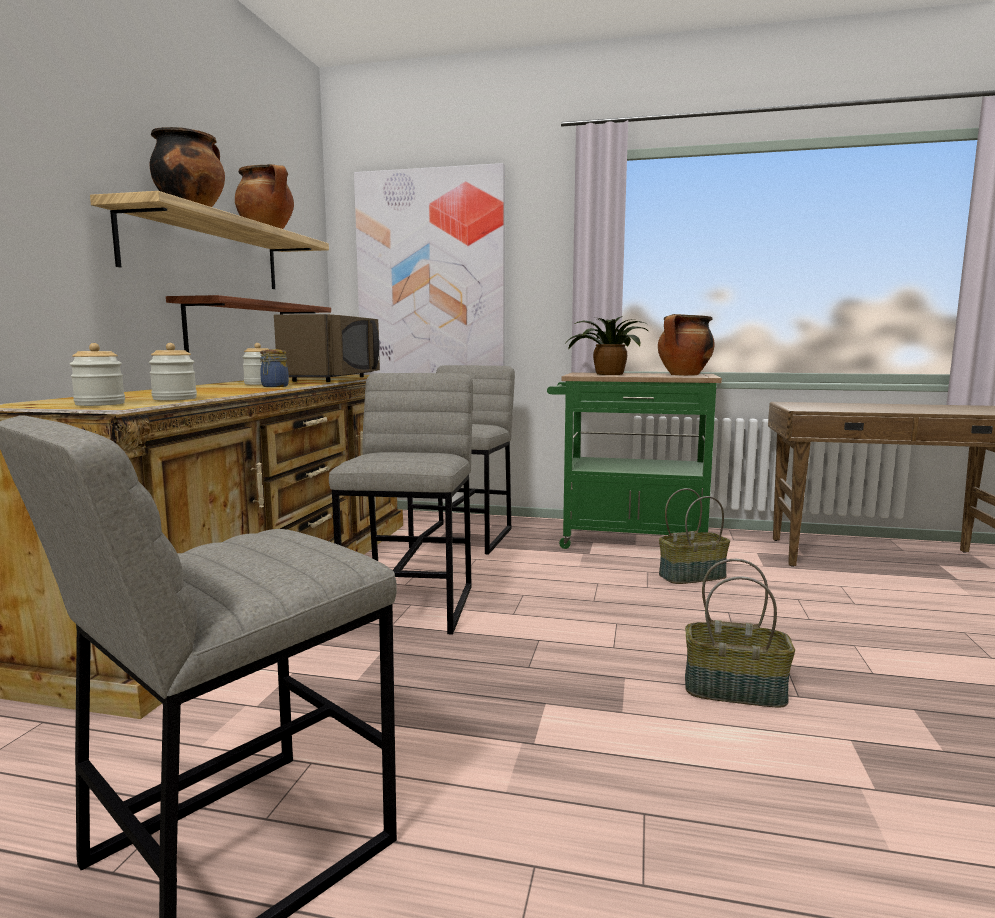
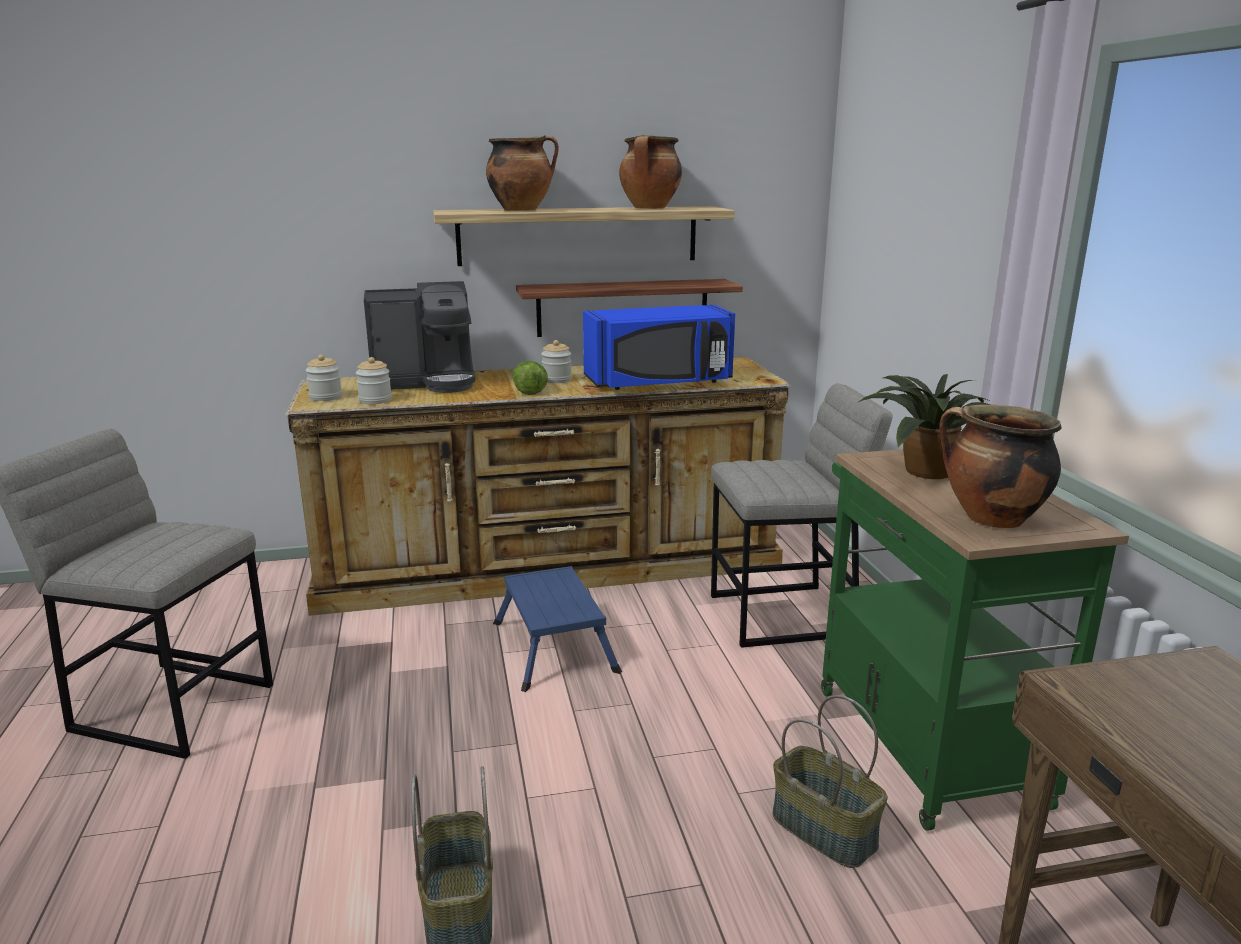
camera: 65 degrees right, 10 degrees up
(150, 393) = (426, 382): none -> coffee machine
(274, 386) = (529, 390): jar -> lettuce
(334, 379) = (660, 382): brown microwave -> blue microwave
(411, 605) = (554, 647): grey chair -> blue step ladder
(430, 276) = (893, 247): picture -> none

